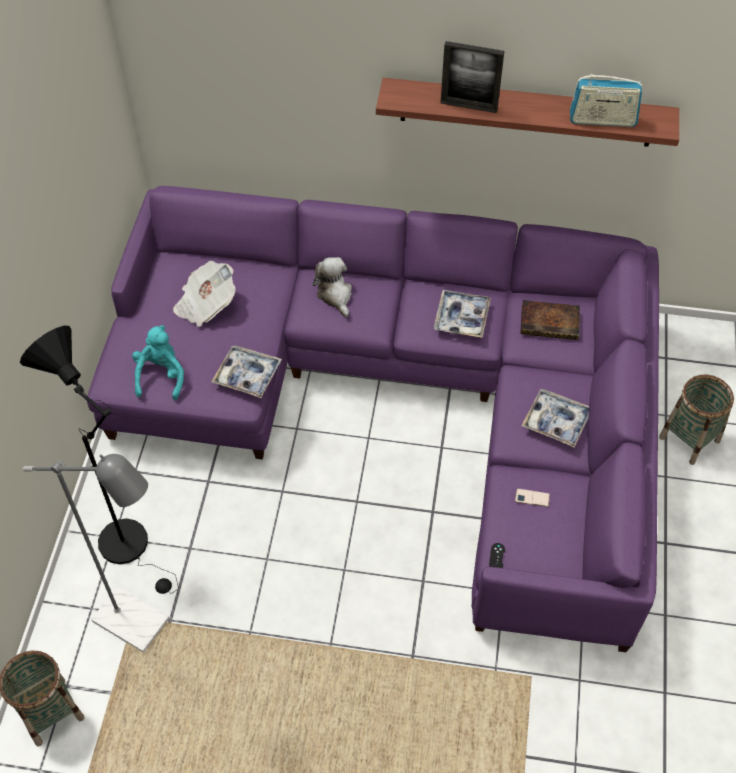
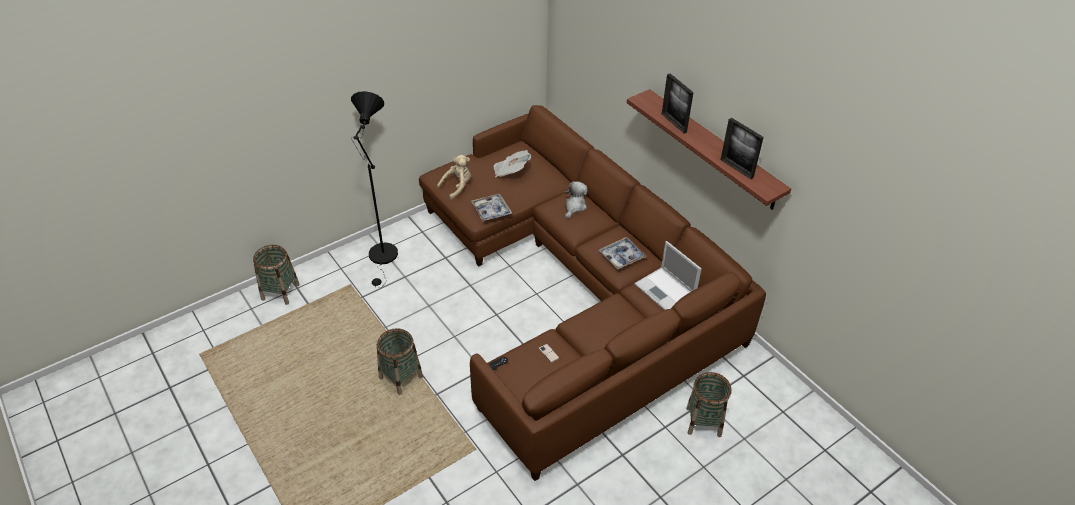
camera: 45 degrees right, 10 degrees down
(142, 626) = (349, 290): grey floor lamp -> none
(161, 376) = (457, 187): turquoise plush toy -> beige plush toy
(348, 675) = (401, 377): none -> basket
(404, 397) = (576, 290): purple sofa -> brown sofa
(551, 322) = (666, 290): book -> laptop
(556, 421) = (606, 332): tray -> none
(602, 120) = (736, 168): radio -> picture frame

